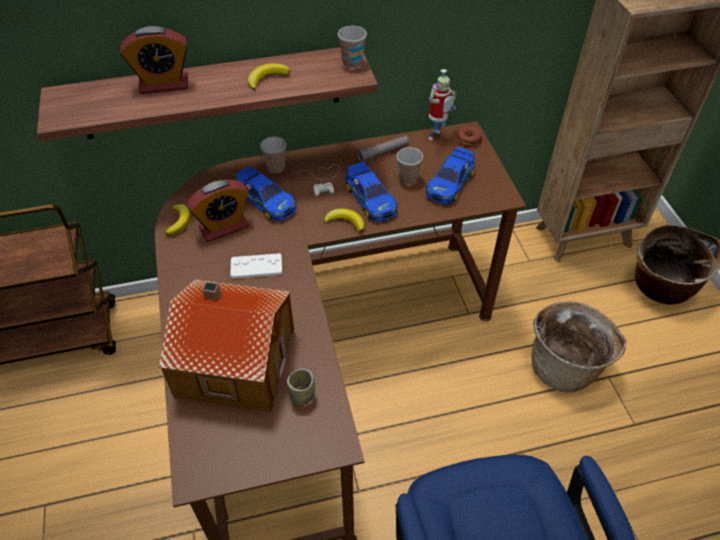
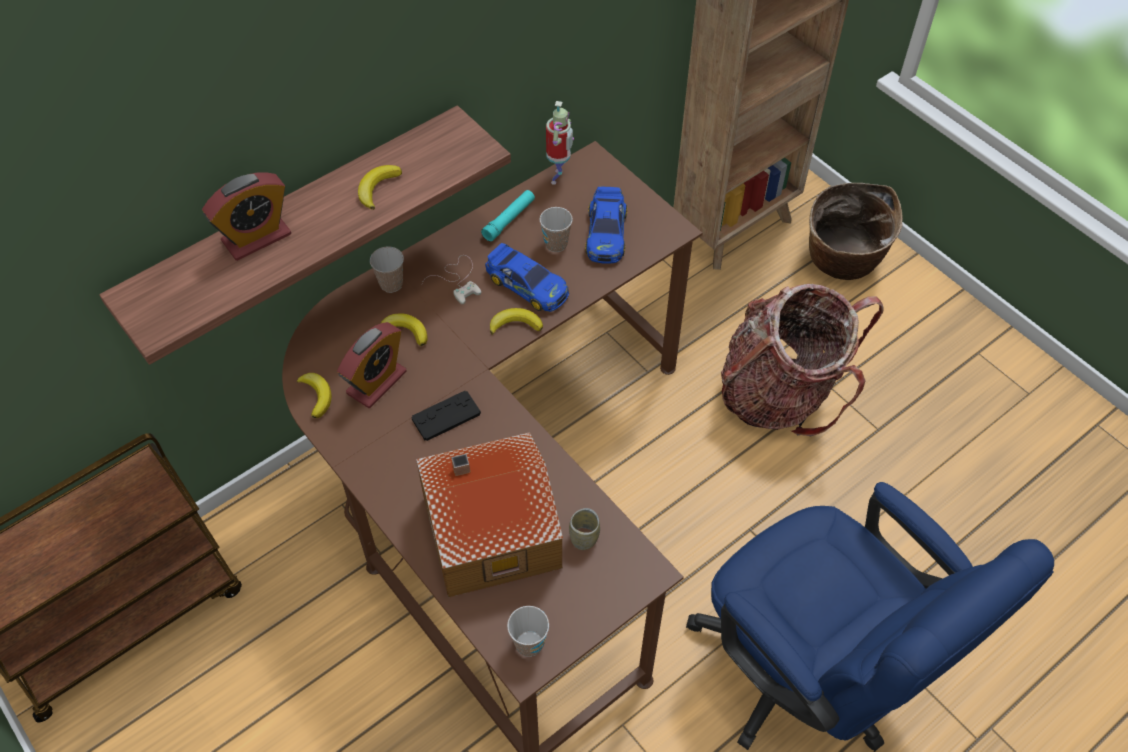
camera: 25 degrees left, 5 degrees up
(256, 267) = (446, 416): white game controller -> black game controller
(266, 200) = (406, 331): toy car -> banana
(352, 63) = (465, 134): cup -> cup (529, 644)
(383, 152) = (509, 220): grey flashlight -> turquoise flashlight
(468, 139) = (597, 168): donut -> none
(565, 366) = (781, 393): basket -> backpack

